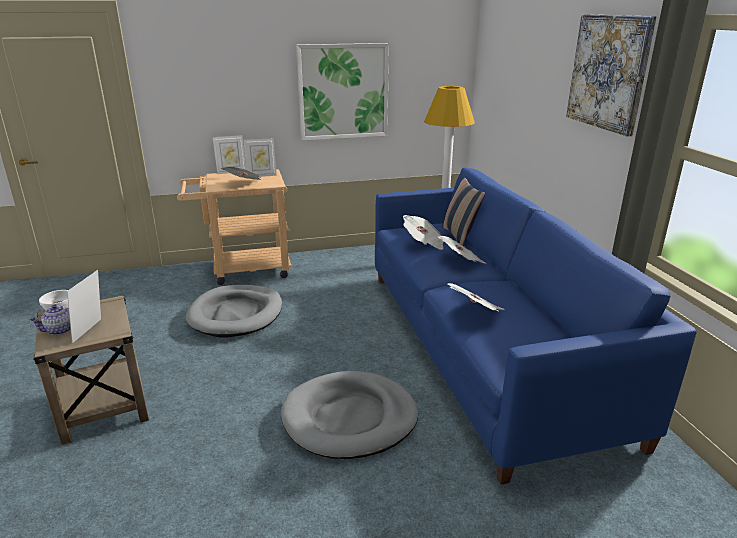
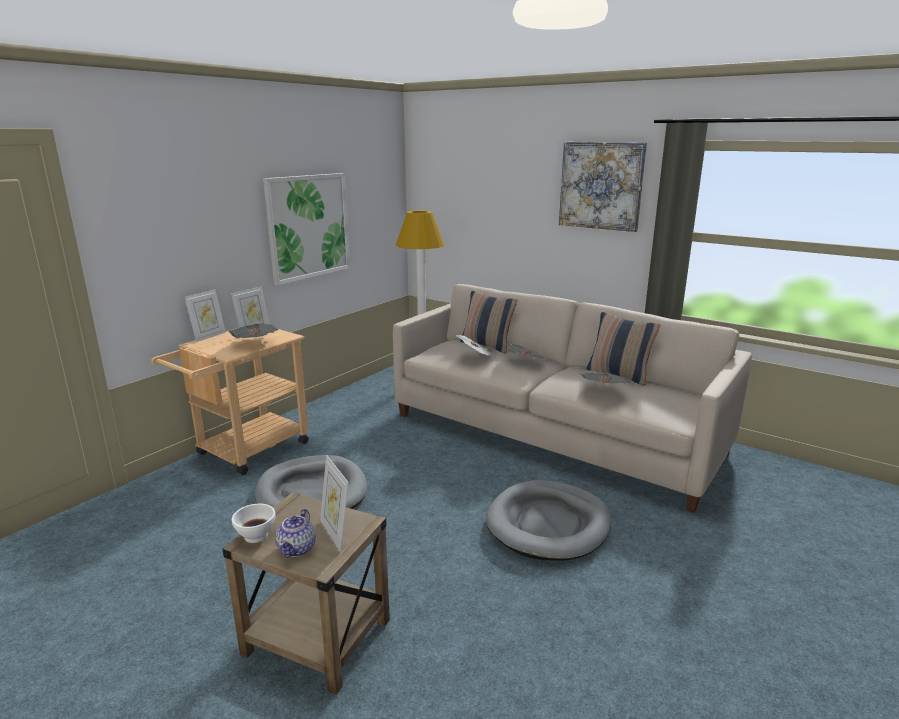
camera: 40 degrees left, 5 degrees down
(483, 347) = (553, 433): blue sofa -> beige sofa
(532, 304) = (619, 375): none -> pillow

